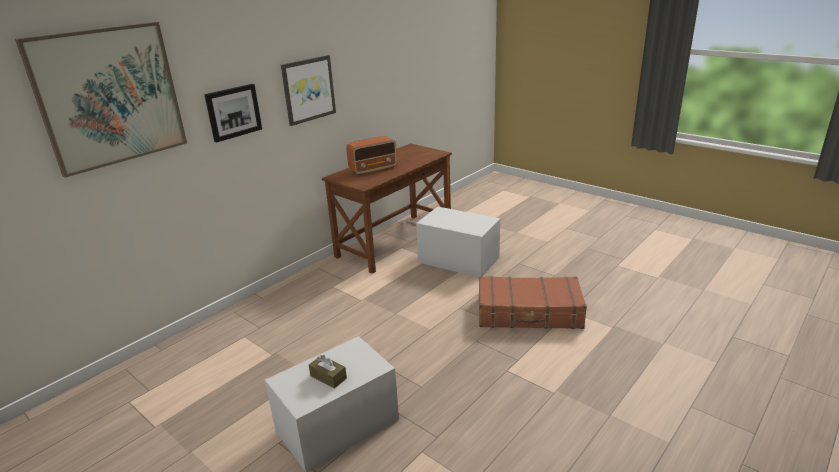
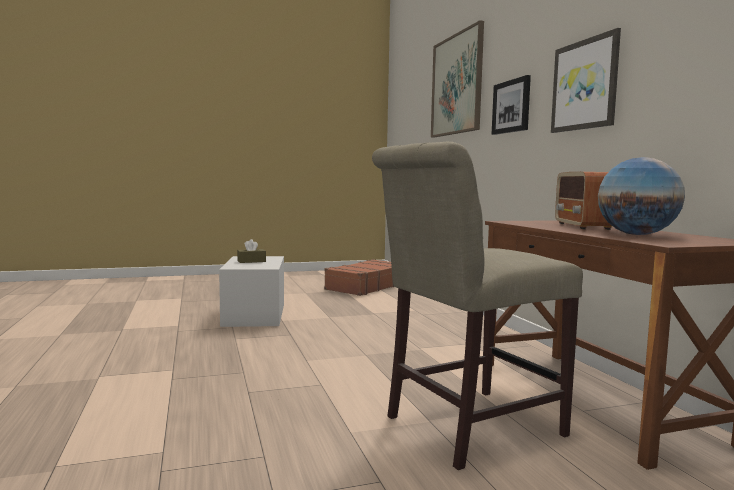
camera: 120 degrees right, 20 degrees down
(409, 158) = (636, 234): none -> globe
(459, 260) = (465, 427): white storage box -> beige chair
(529, 313) = (224, 419): brown suitcase -> brown suitcase (366, 286)

